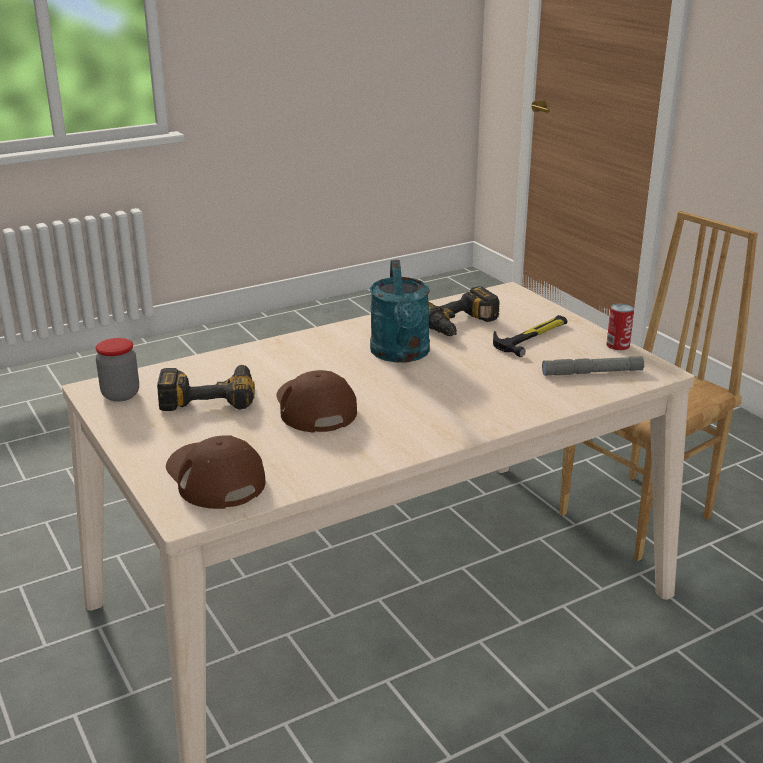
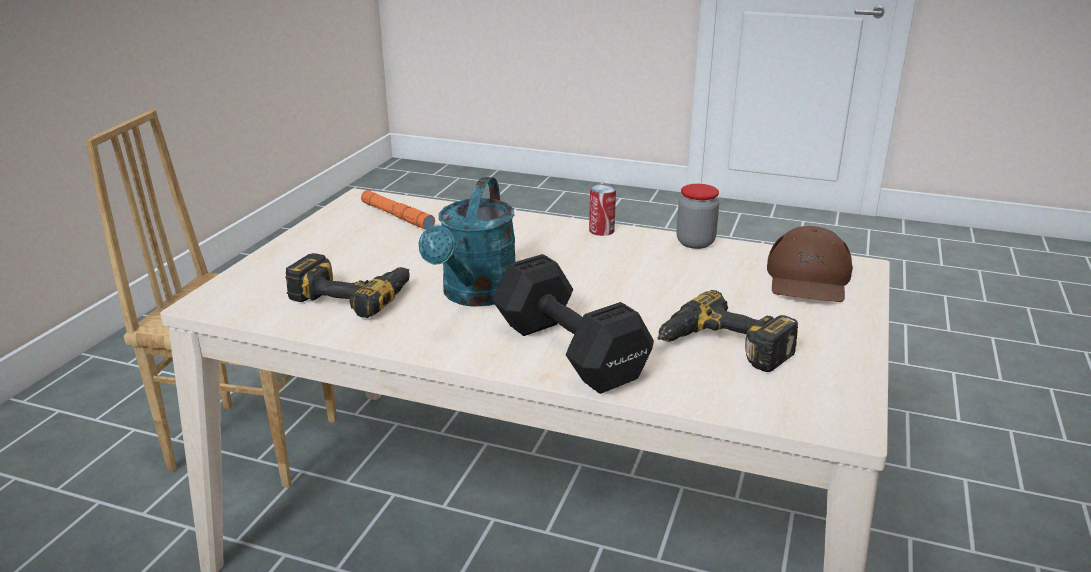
camera: 130 degrees left, 0 degrees up
(120, 395) = (818, 398): jar -> jar (695, 242)
(292, 355) = (568, 349): none -> black dumbbell
(314, 407) = (645, 290): brown cap -> none
(401, 354) = (475, 296): turquoise watering can -> turquoise watering can turned 150 degrees clockwise
(532, 336) = (343, 255): hammer -> none
(592, 372) = (397, 216): grey flashlight -> orange flashlight
(618, 345) = (320, 220): can -> can (601, 230)

